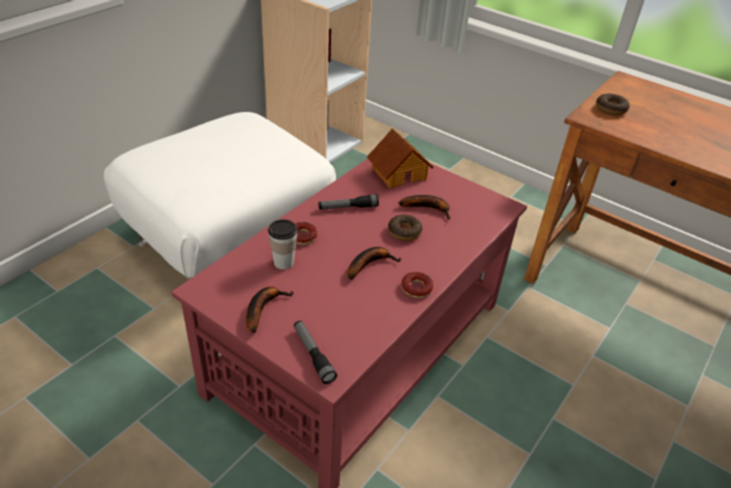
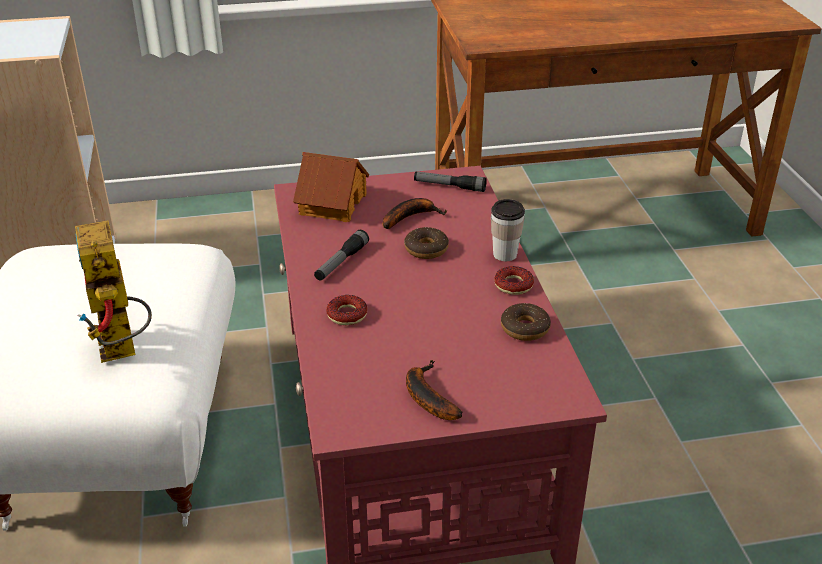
camera: 45 degrees left, 5 degrees down
(198, 183) = (123, 351): none -> toy robot
(283, 262) = (372, 348): cup -> cup (505, 254)
(313, 355) = (531, 395): flashlight -> flashlight (449, 186)
(369, 264) = (445, 294): banana -> none
(610, 109) = (484, 30): donut -> donut (525, 328)

